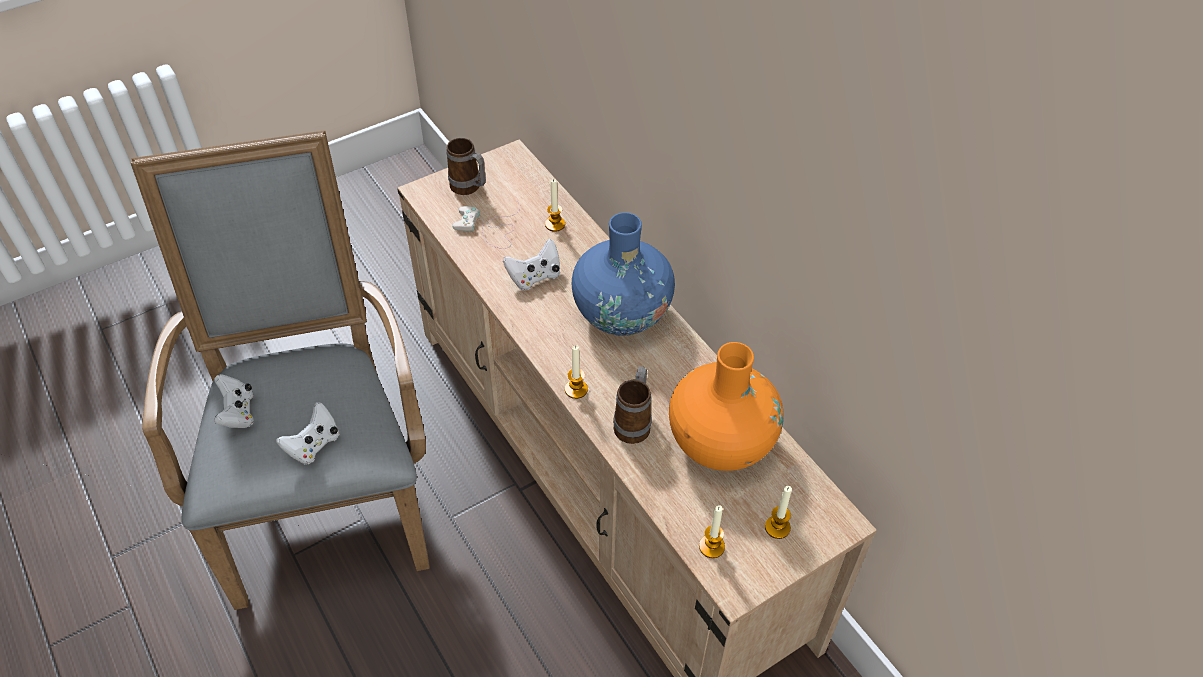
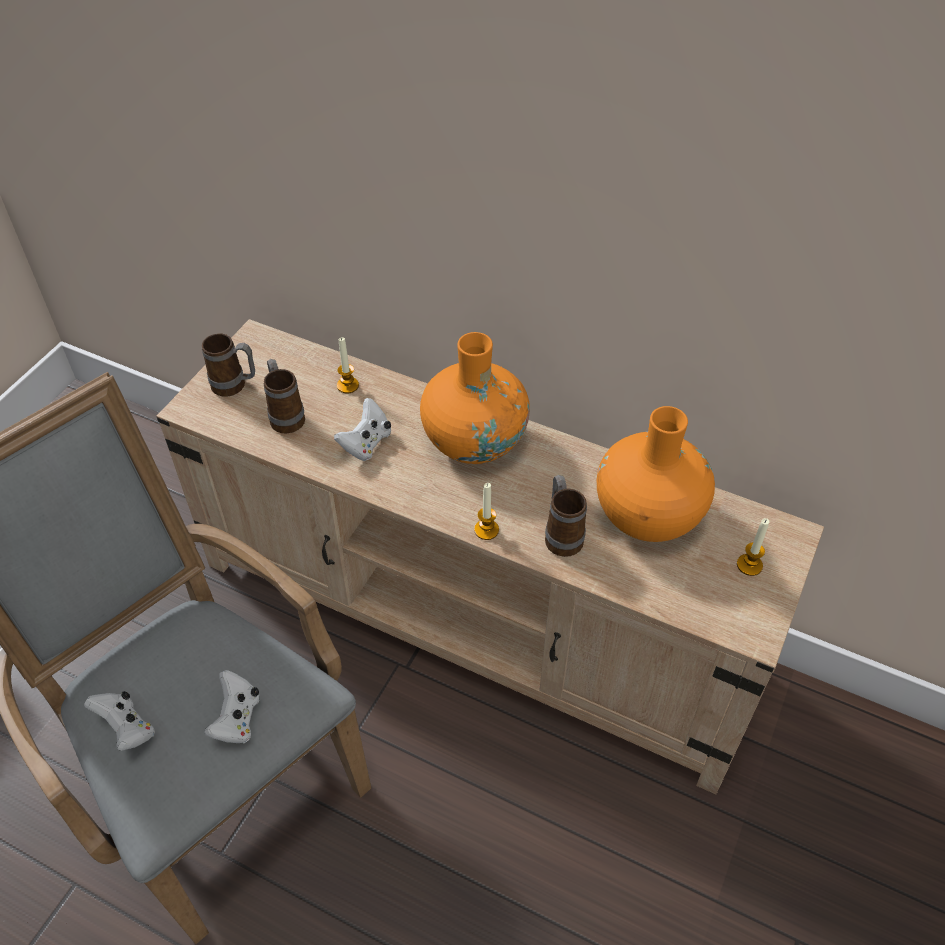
camera: 30 degrees left, 0 degrees up
(490, 228) = (285, 416): white game controller -> mug
(622, 313) = (474, 441): blue vase -> orange vase
(711, 546) = (710, 610): candle -> none

